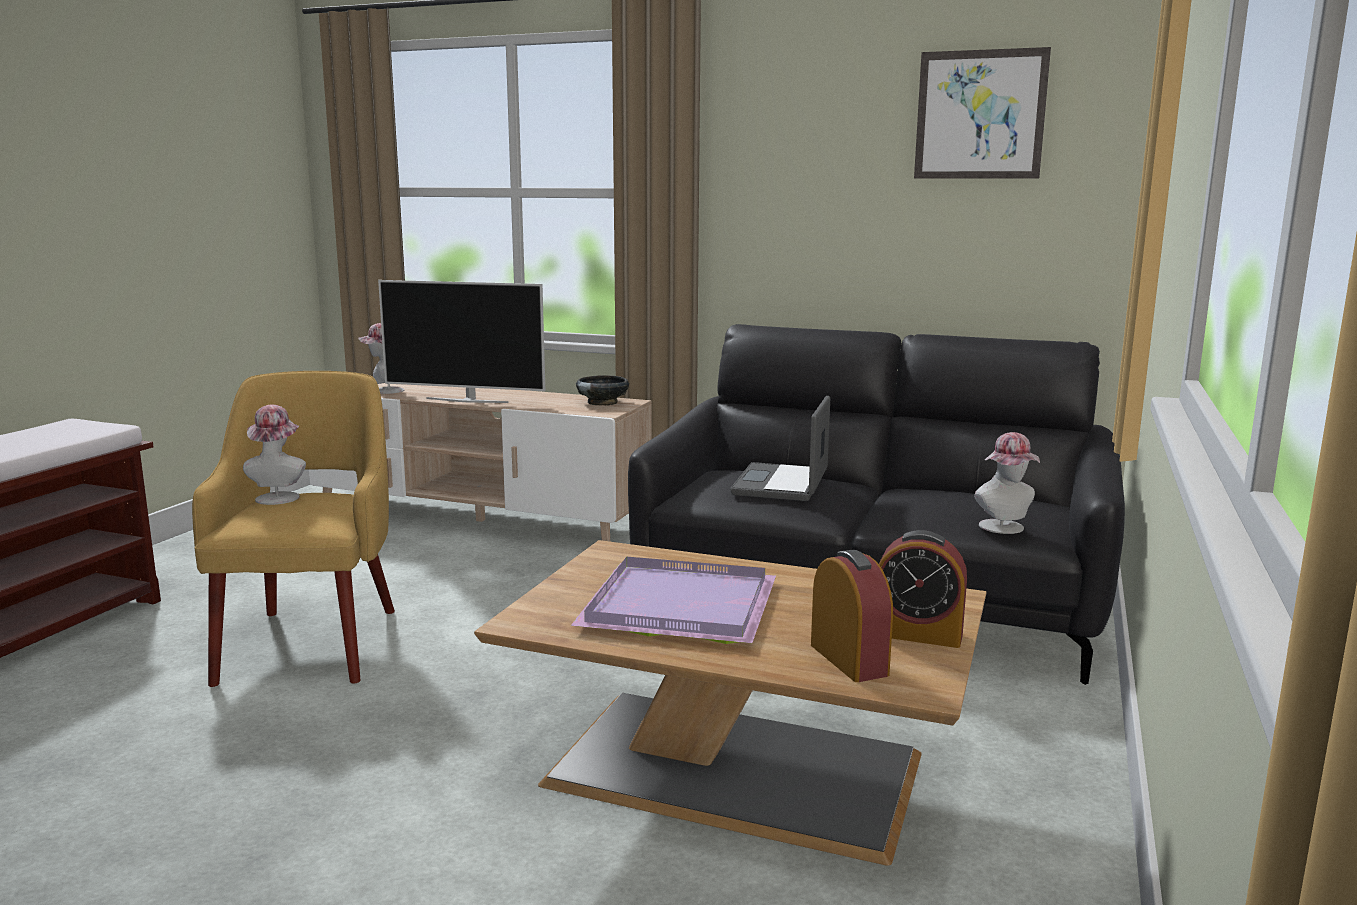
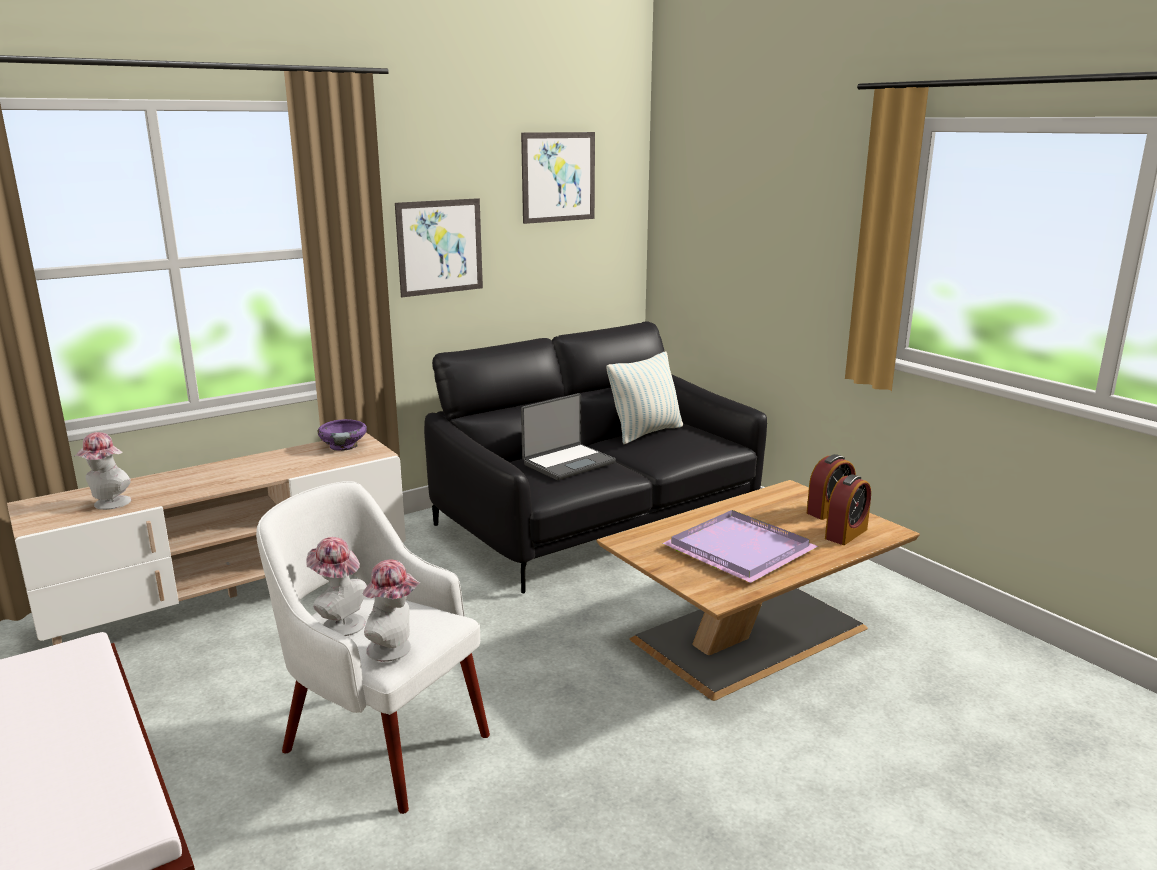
camera: 55 degrees left, 5 degrees up
(312, 642) = (381, 740): yellow armchair -> white armchair
(467, 400) = (231, 483): television -> none
(603, 403) = (344, 446): black bowl -> purple bowl
(782, 484) = (568, 463): laptop -> laptop turned 90 degrees counterclockwise
(790, 200) = (440, 247): none -> picture
(848, 659) = (846, 534): alarm clock -> alarm clock turned 120 degrees clockwise
(967, 494) = (645, 432): none -> pillow
(1005, 528) = (714, 445): hat -> hat (395, 650)

